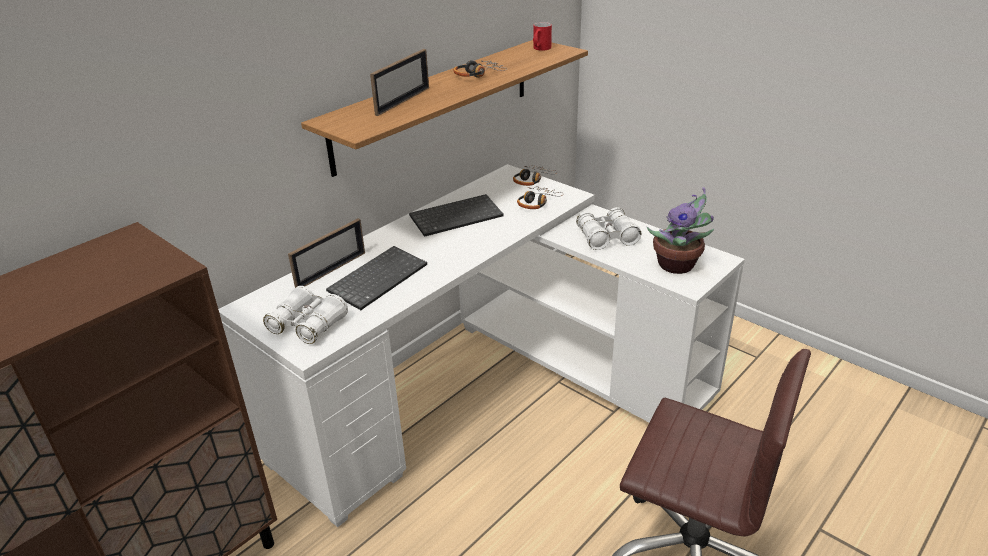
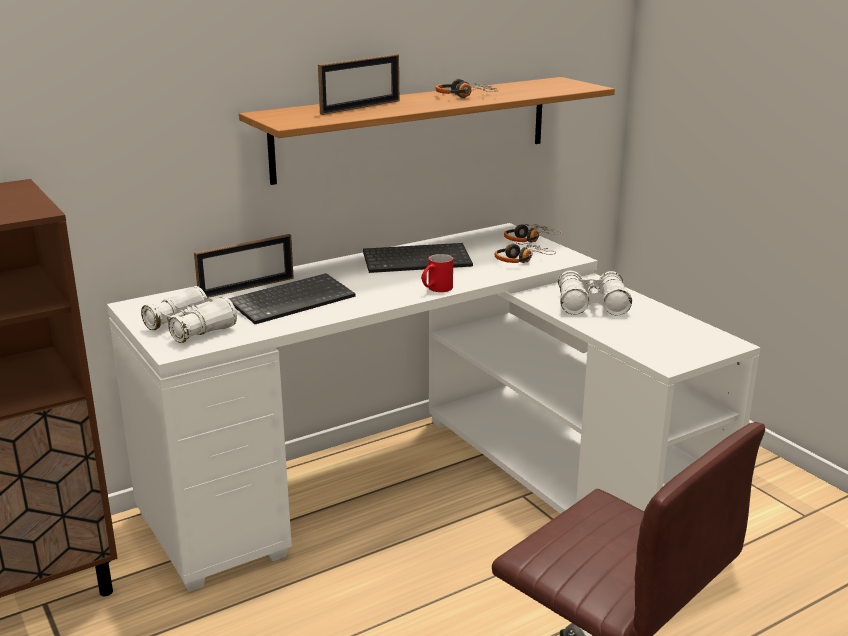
camera: 15 degrees right, 10 degrees down
(540, 49) = (558, 84): red mug -> red mug (436, 289)
(678, 266) = (666, 342): potted plant -> none

